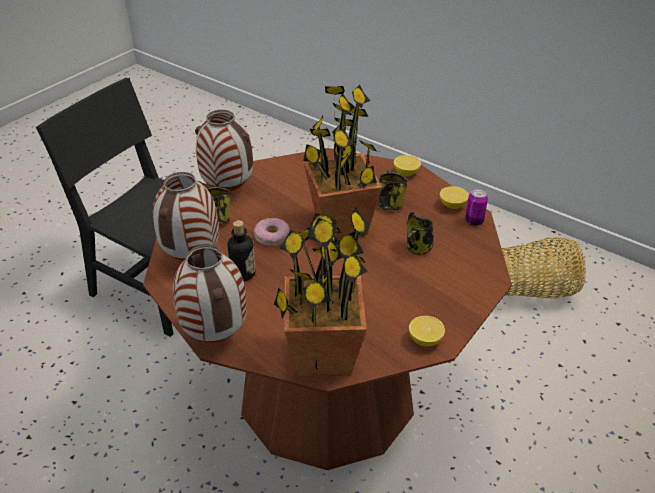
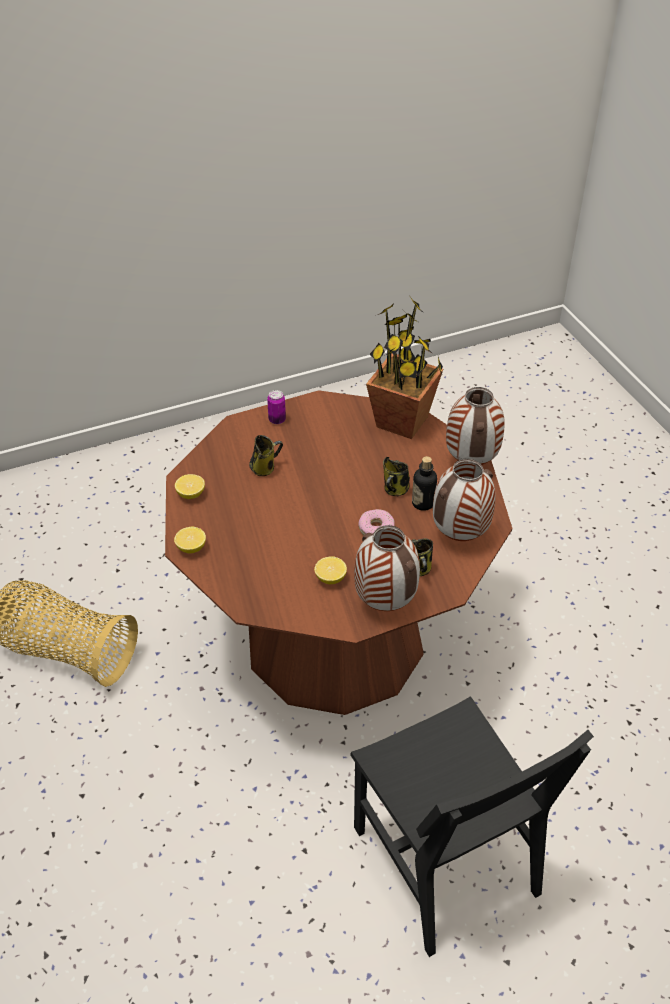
camera: 150 degrees left, 5 degrees up
(341, 226) = (307, 514): potted plant -> none
(389, 204) = (244, 519): mug -> mug (395, 490)
(425, 340) = (326, 405): lemon -> lemon (330, 578)
(474, 221) = (192, 472): can -> can (277, 420)

